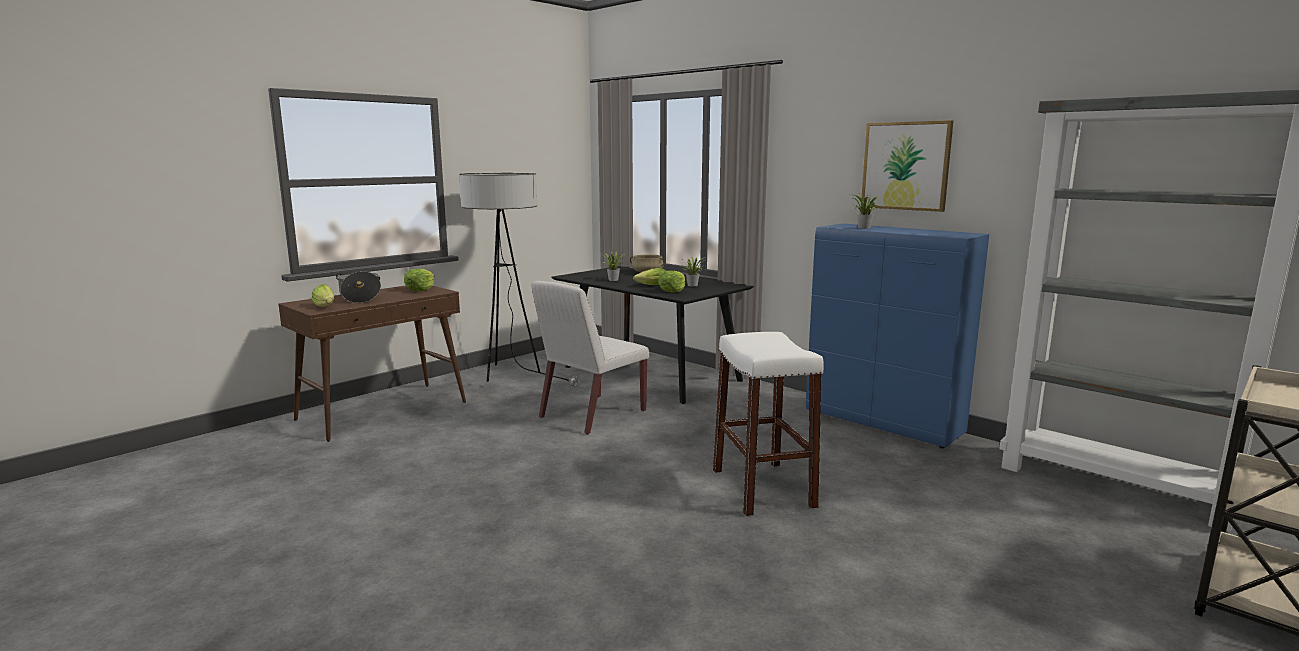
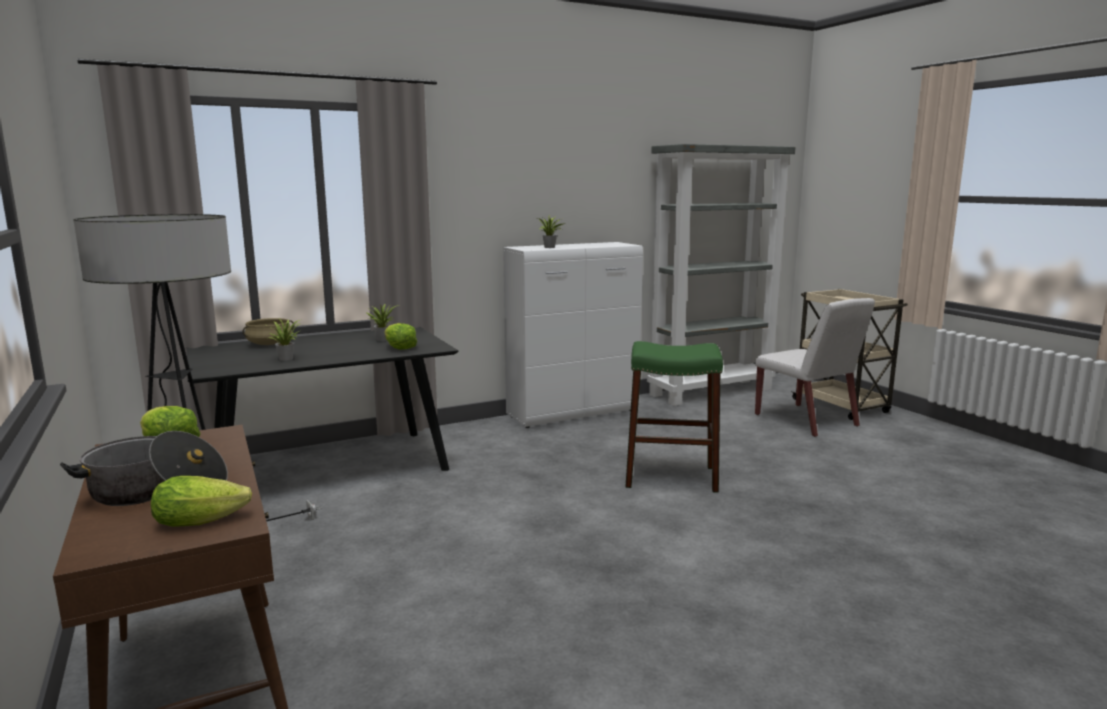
camera: 70 degrees left, 0 degrees up
(592, 414) = (428, 519): white chair -> white chair (807, 420)
(650, 285) = (352, 351): lettuce -> none
(762, 488) = (671, 477): white stool -> green stool
(884, 423) = (573, 413): blue cabinet -> white cabinet
(905, 166) = (552, 191): picture -> none

